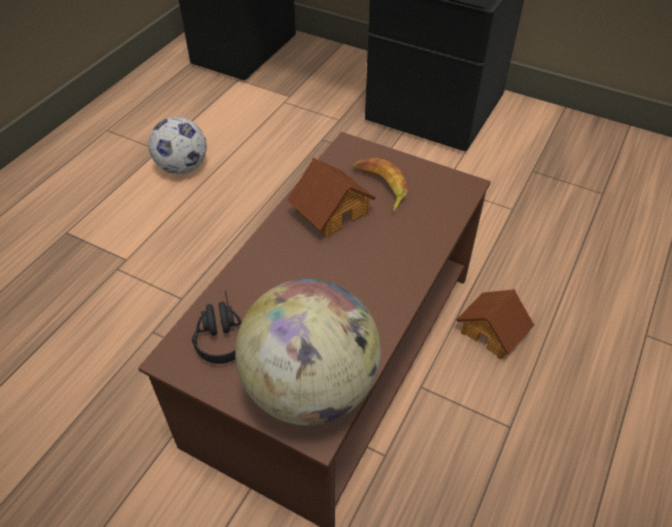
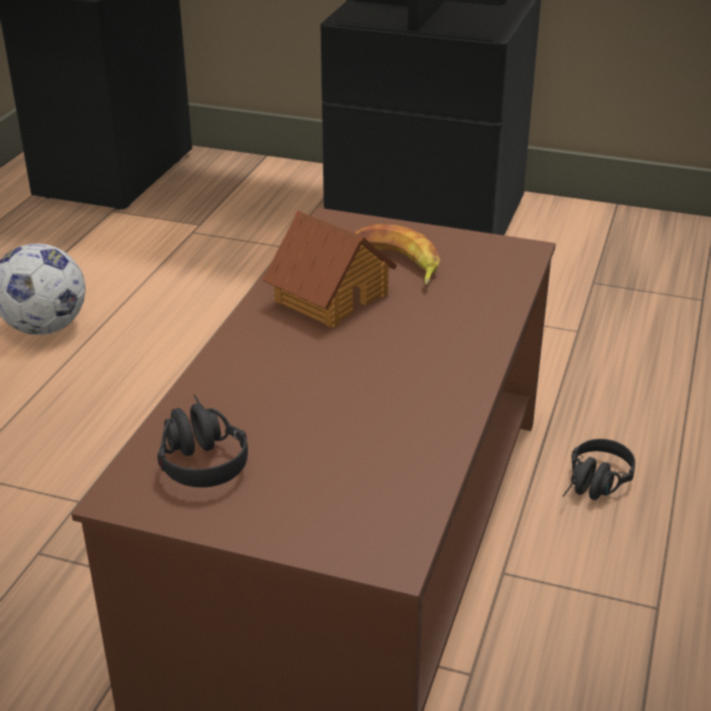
camera: 10 degrees left, 15 degrees down
(311, 388) = (363, 504): globe -> none
(493, 331) = (594, 486): toy house -> black headphones

